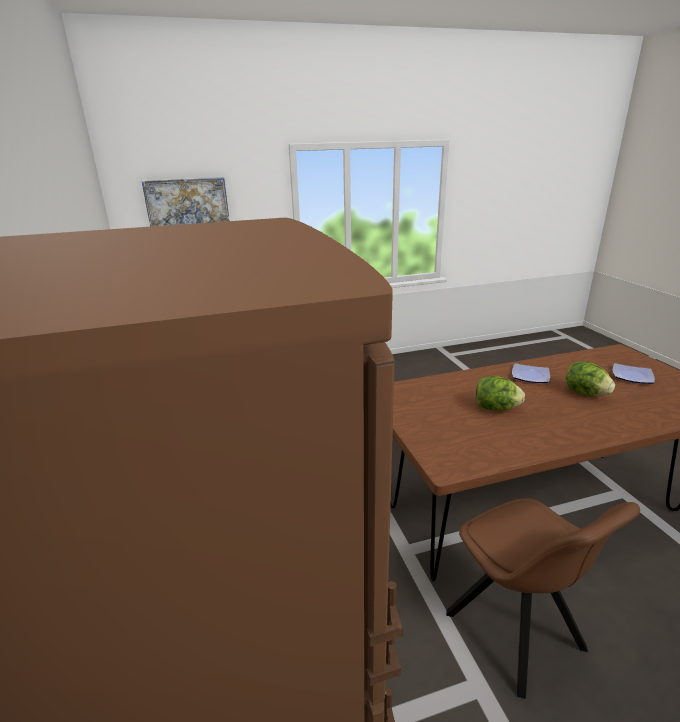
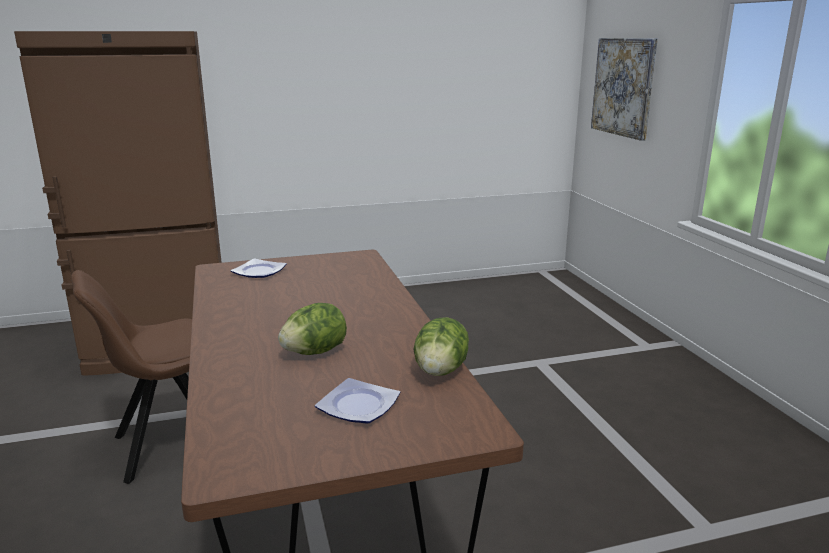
camera: 90 degrees right, 5 degrees down
(495, 408) = (302, 296): lettuce -> lettuce (440, 371)
(531, 376) = (380, 327): plate -> plate (259, 272)

